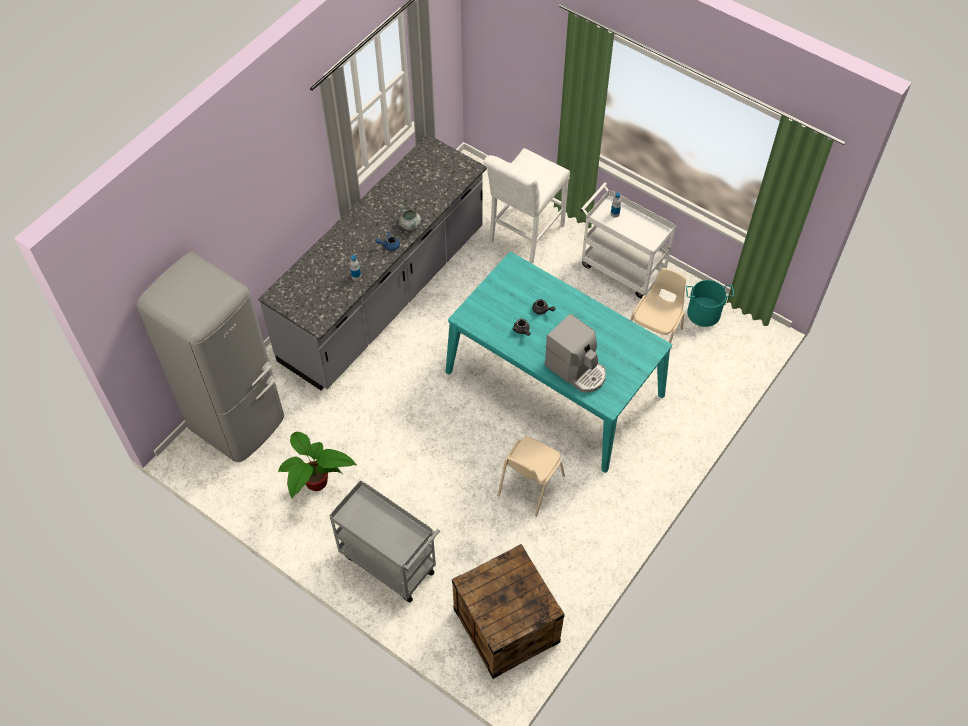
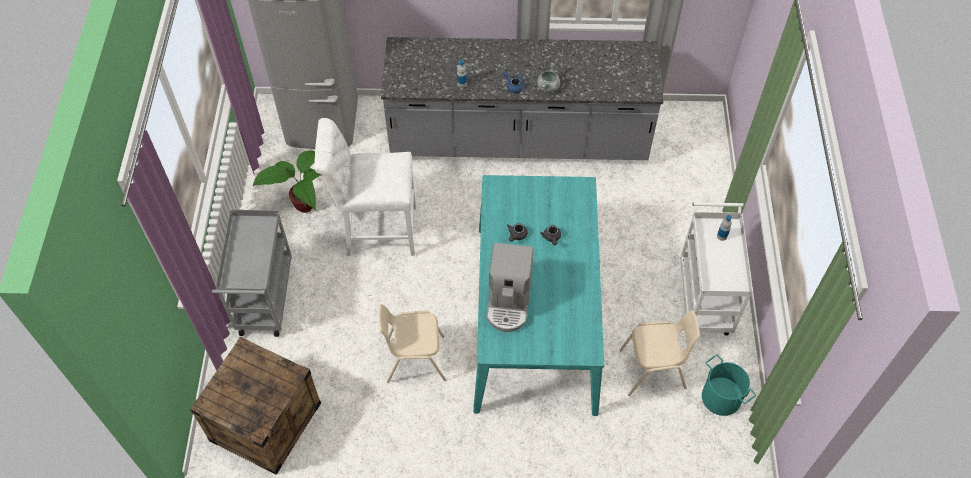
camera: 55 degrees right, 0 degrees up
(523, 236) = (671, 200): white stool -> white stool (376, 230)

